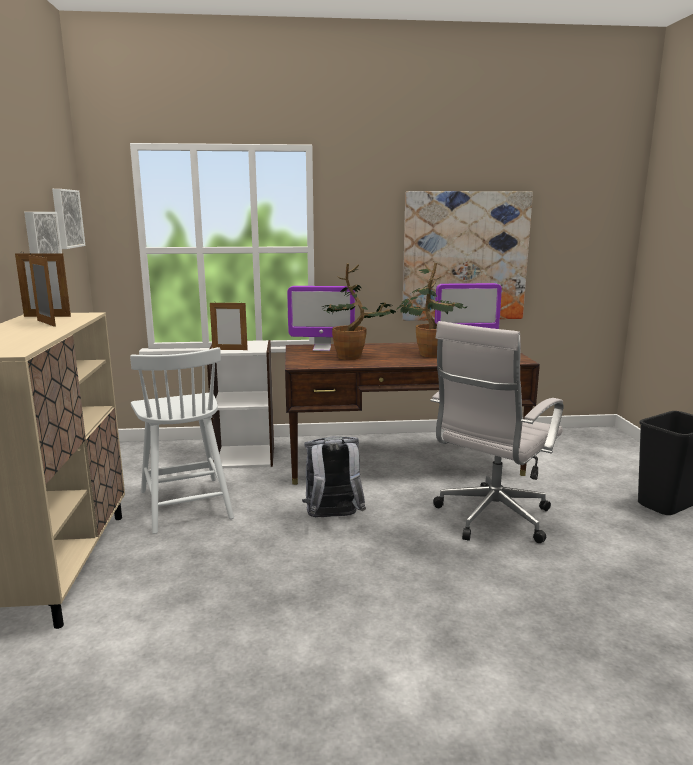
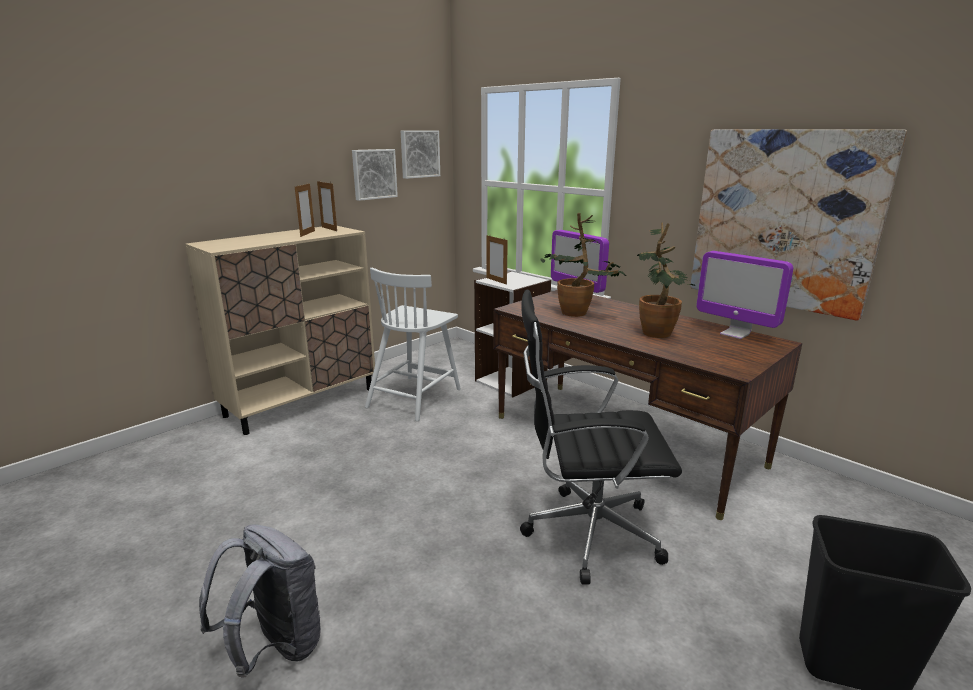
camera: 50 degrees right, 5 degrees up
(333, 518) = (471, 456): grey backpack -> grey backpack (275, 647)
(490, 519) = (585, 533): white office chair -> black office chair

